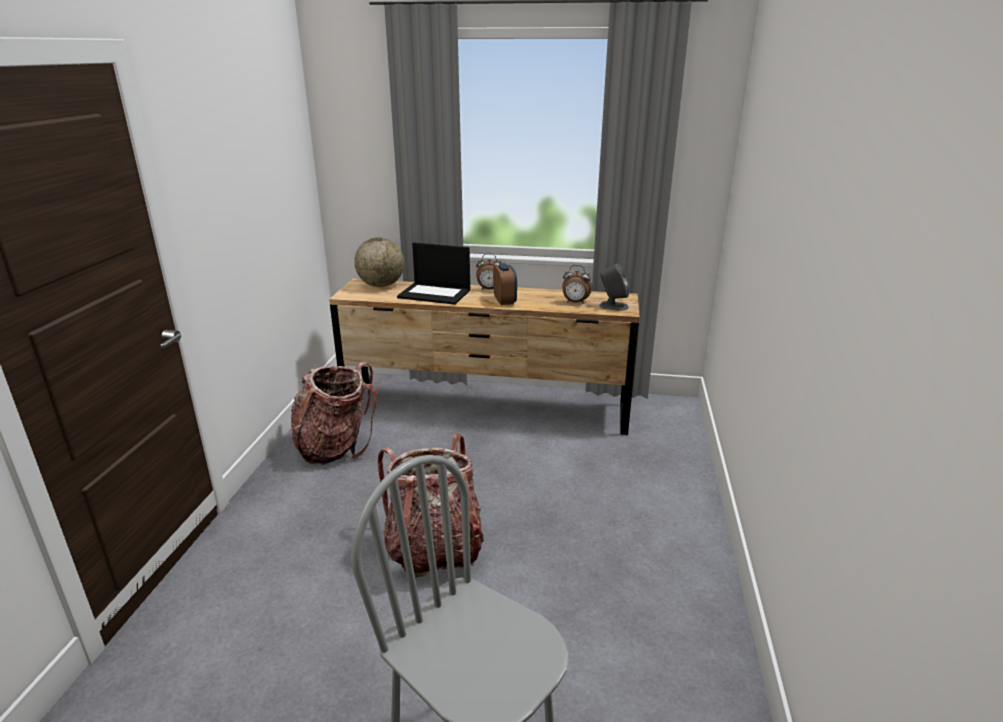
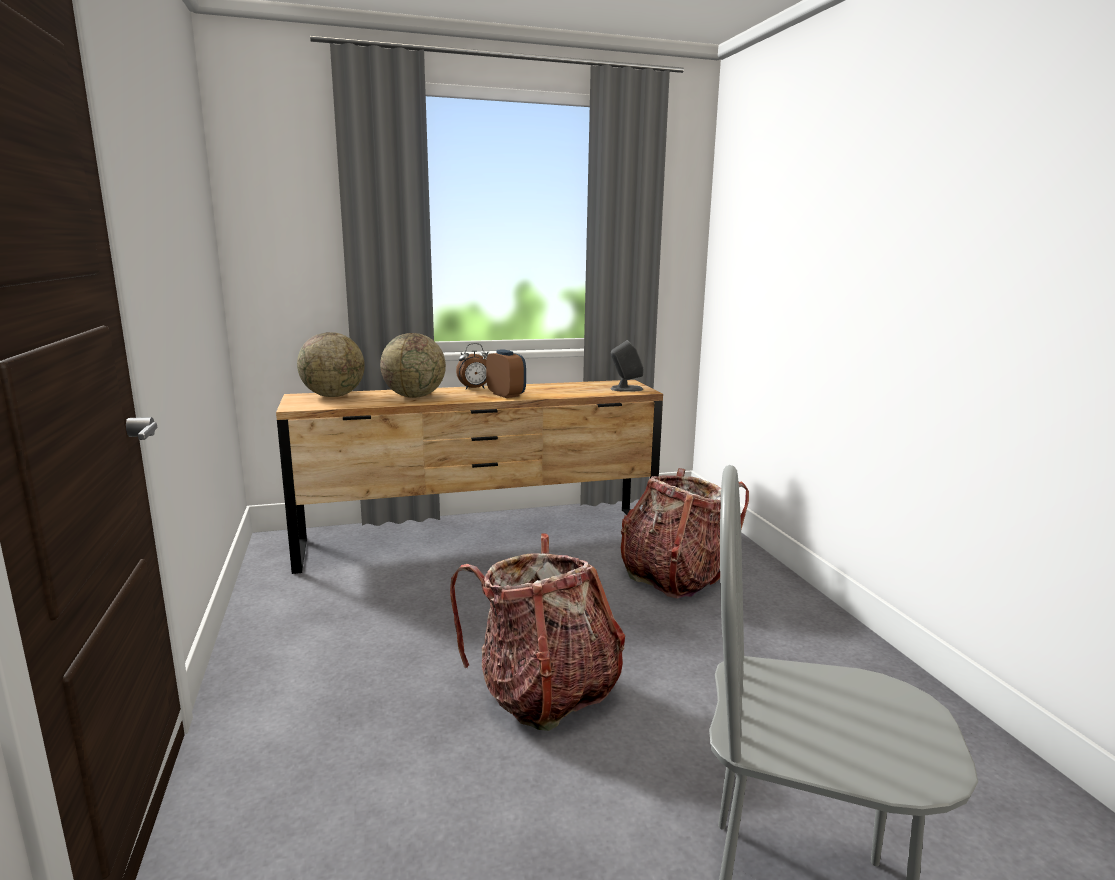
camera: 25 degrees left, 10 degrees down
(335, 446) = (314, 614): backpack -> backpack (673, 577)
(435, 293) = (414, 396): laptop -> globe
(575, 302) = (584, 390): alarm clock -> none

